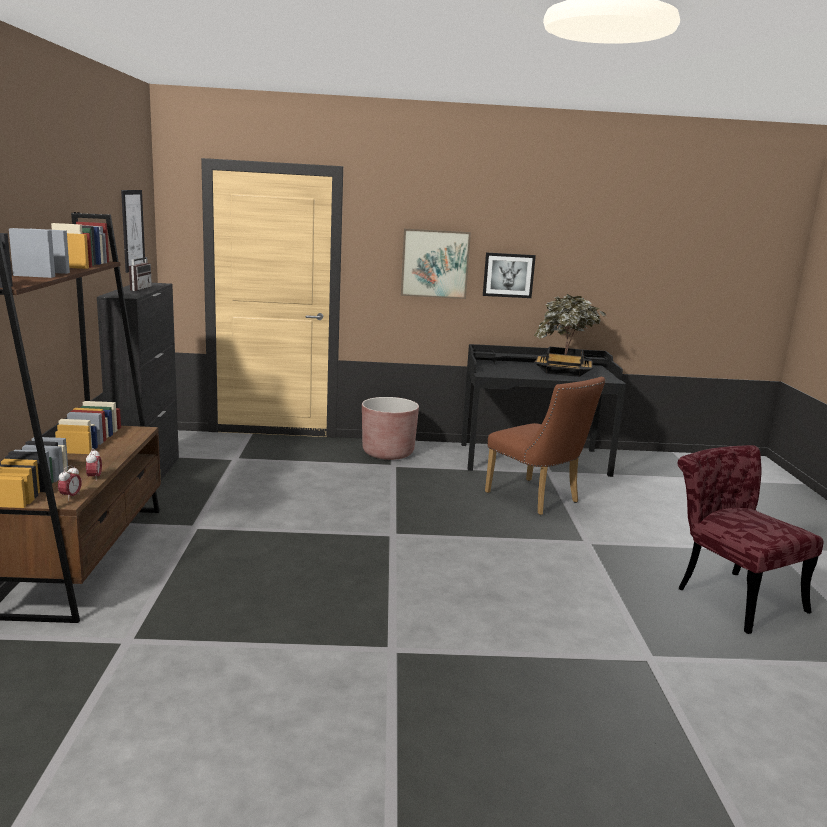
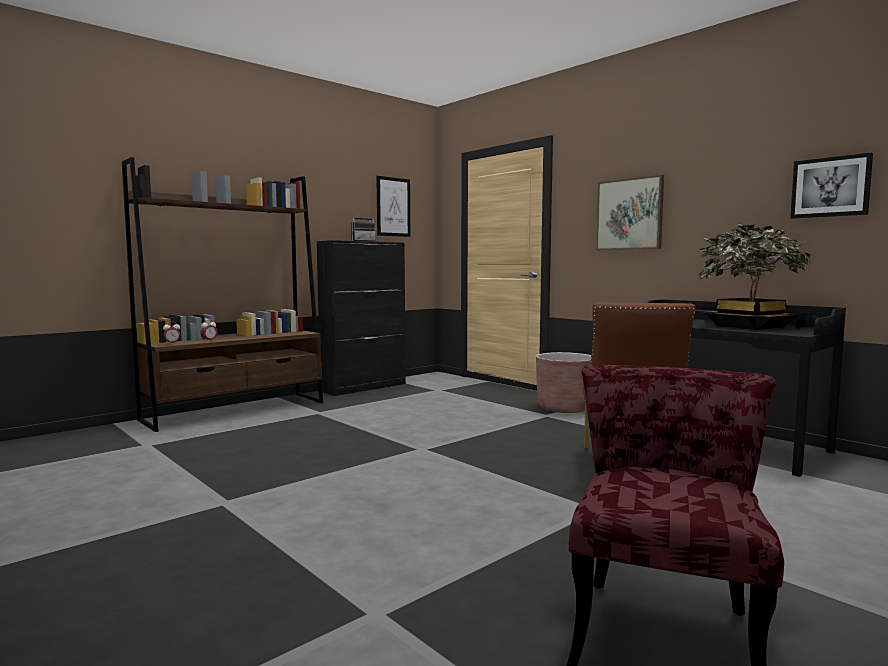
camera: 50 degrees right, 10 degrees down
(508, 275) = (708, 218): picture -> picture (830, 187)

